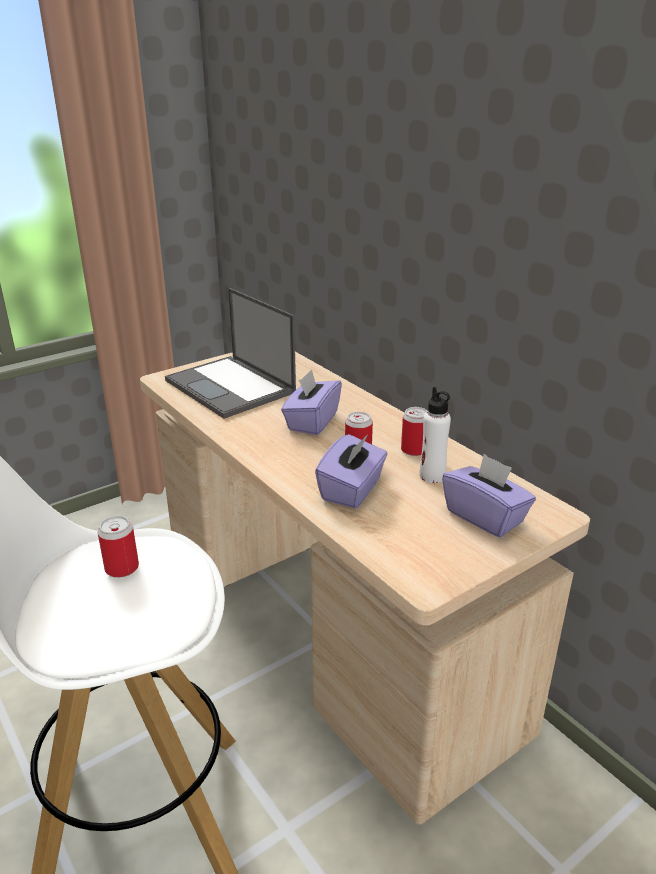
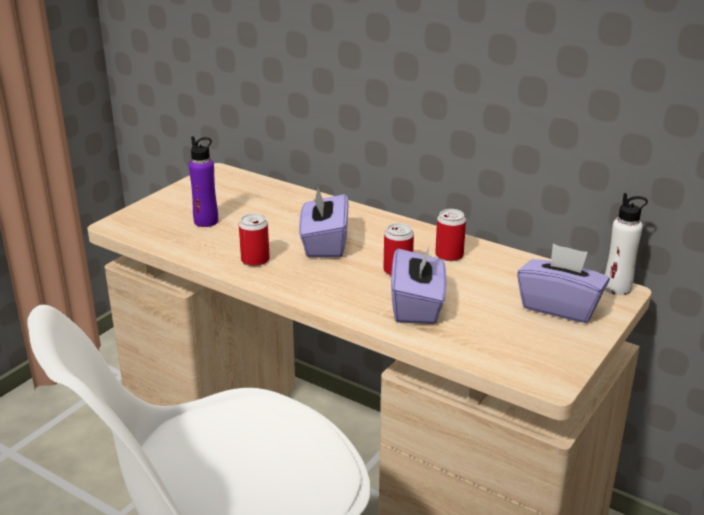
camera: 20 degrees left, 0 degrees up
(122, 568) = (233, 437): can -> can (255, 260)
(231, 387) = (206, 221): laptop -> purple bottle
(432, 476) = (484, 277): white bottle -> white bottle (617, 288)

